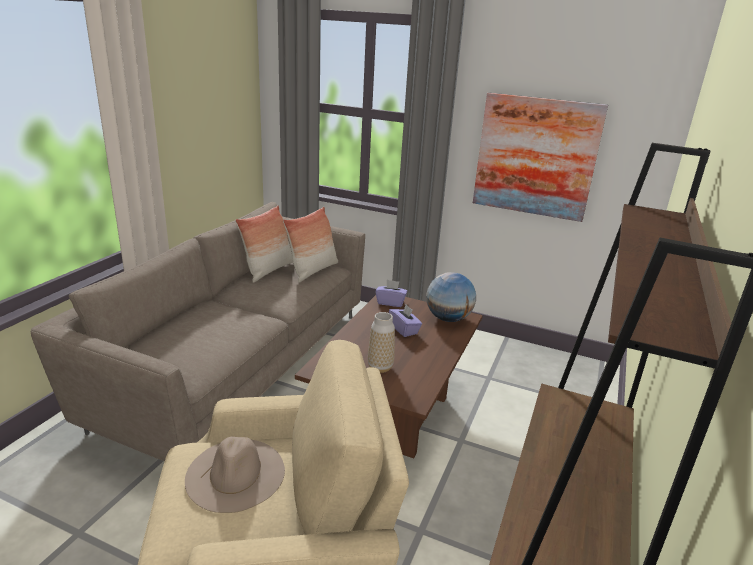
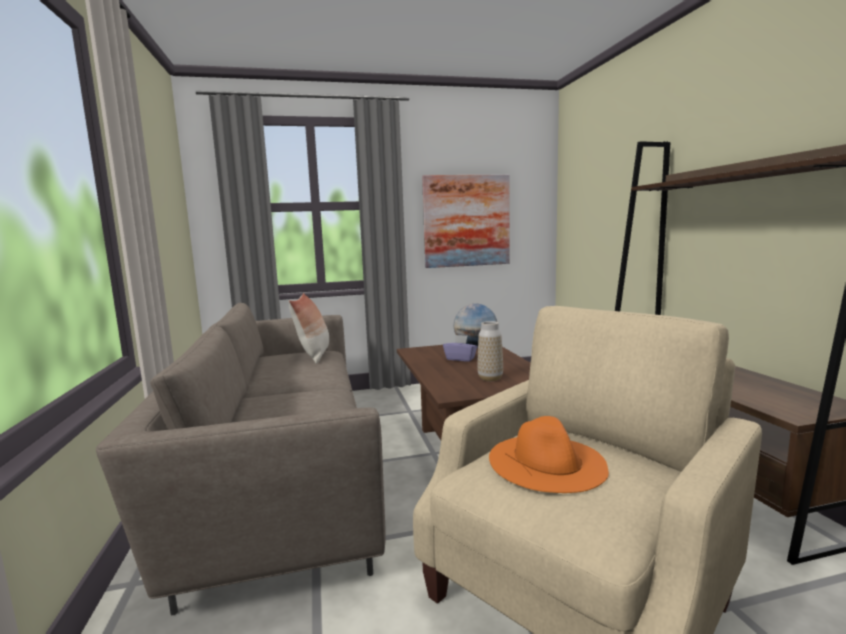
camera: 35 degrees left, 15 degrees down
(236, 473) = (547, 461): beige hat -> orange hat
(268, 270) = (271, 365): pillow -> none
(390, 302) = (419, 351): purple tissue box -> none

